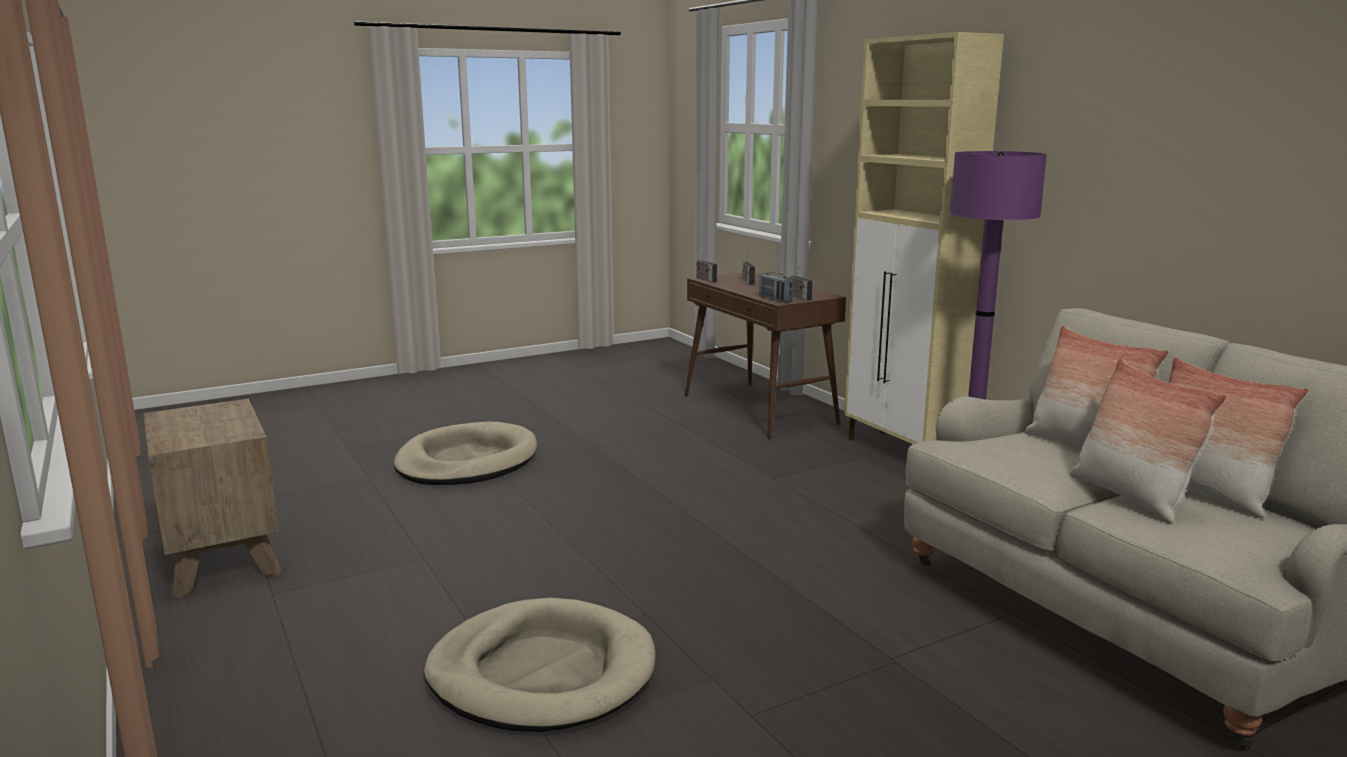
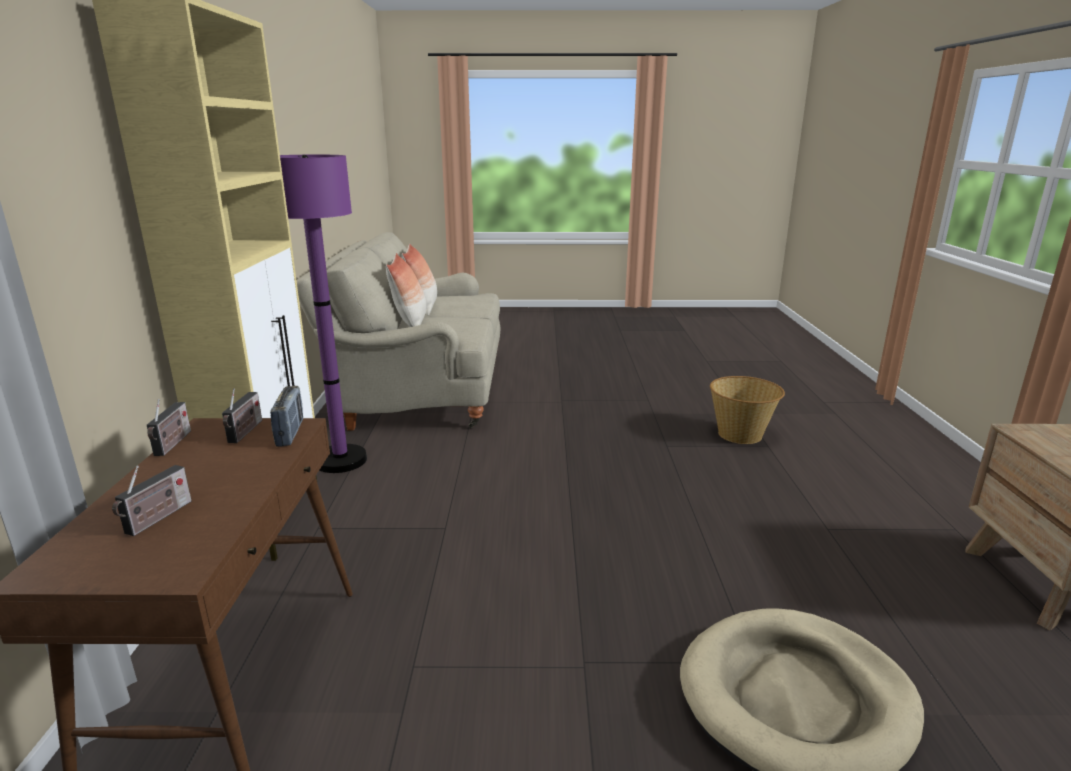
camera: 150 degrees left, 5 degrees up
(542, 672) = (741, 434): beige dog bed -> basket
(705, 279) = (192, 563): radio -> radio (172, 444)
(1130, 497) = (455, 311): pillow -> none

